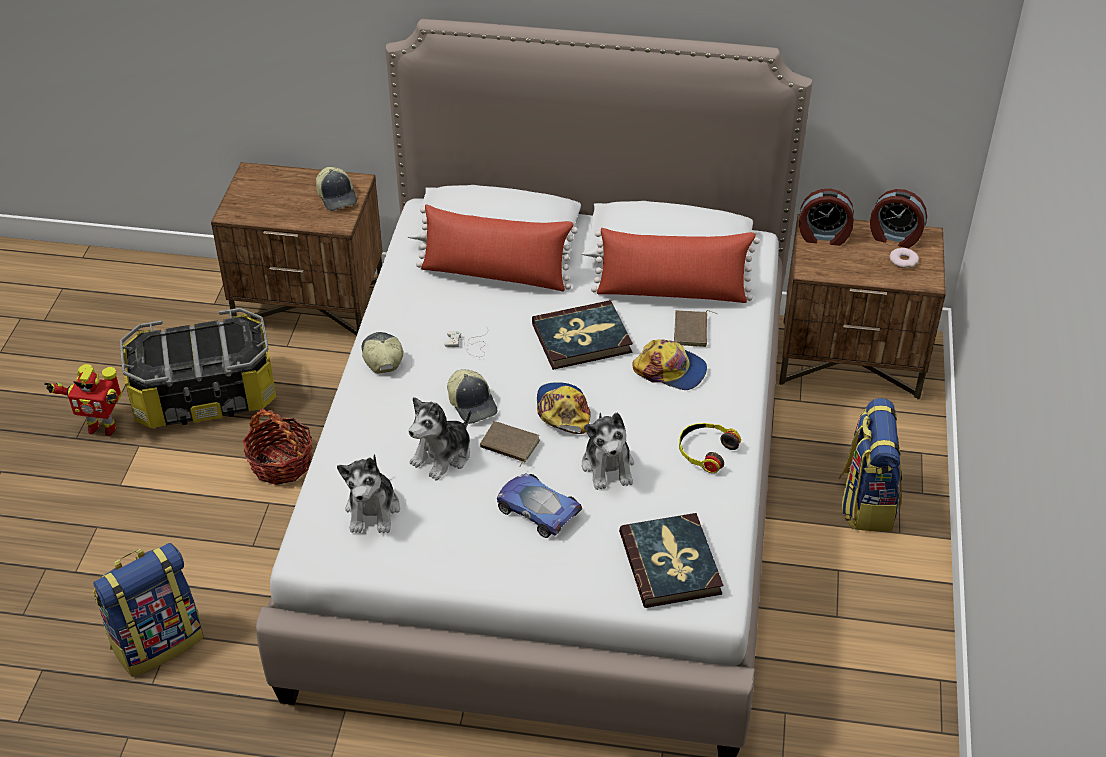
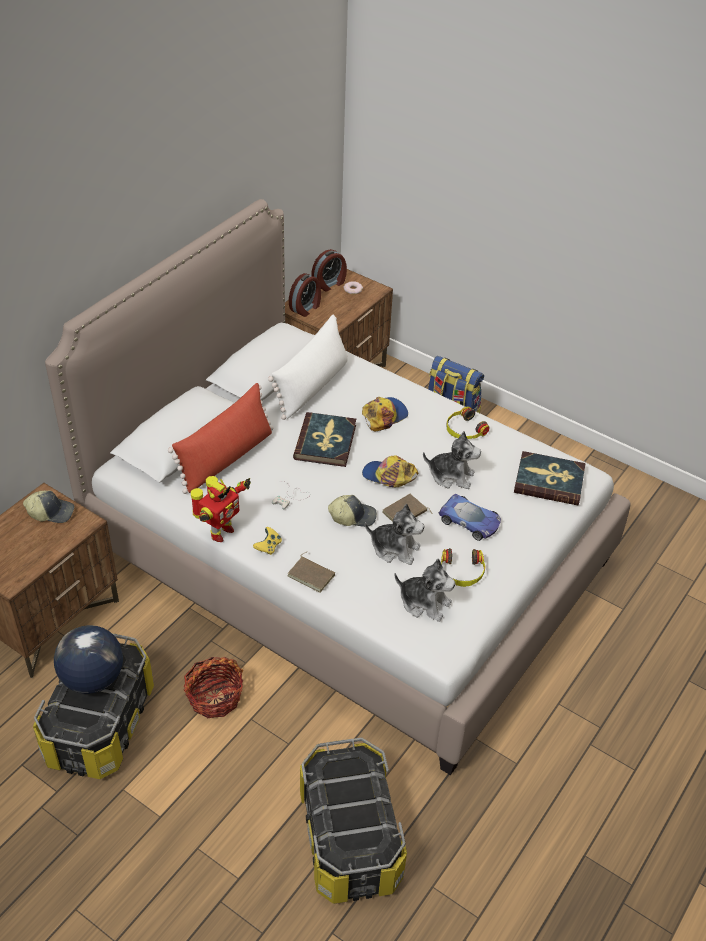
camera: 65 degrees left, 0 degrees up
(101, 427) = (79, 811): toy robot -> toy robot (219, 532)
(158, 641) = (348, 838): backpack -> storage box
(204, 342) = (92, 679): none -> globe
(381, 357) = (268, 547): cap -> yellow game controller
(443, 456) = (394, 548): plush toy -> plush toy turned 45 degrees counterclockwise
(443, 527) = (462, 572): none -> headphones
(537, 509) = (470, 522): toy car -> toy car turned 120 degrees counterclockwise
(672, 292) = (312, 386): red pillow -> white pillow
(692, 331) = (355, 393): brown book -> brown book (312, 575)

